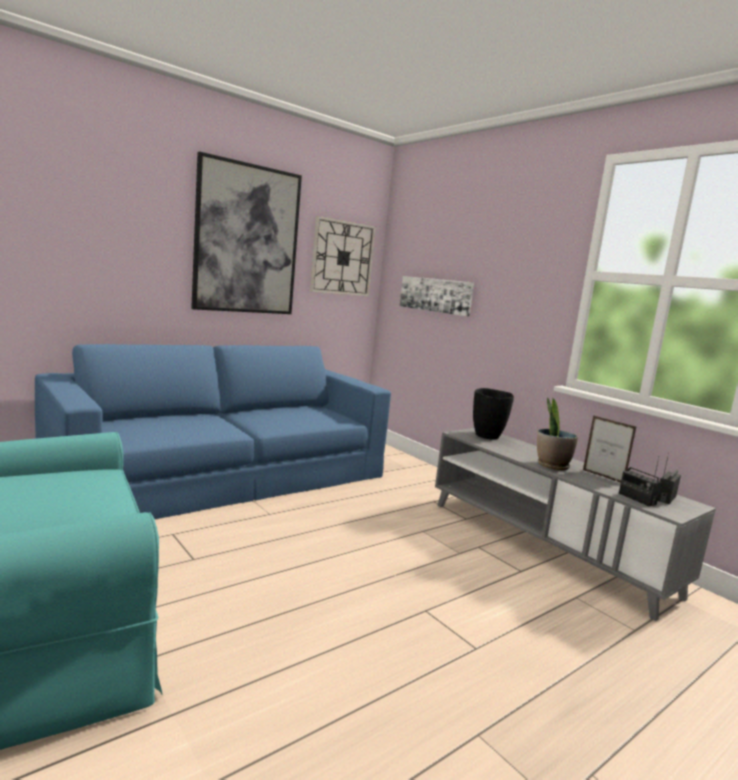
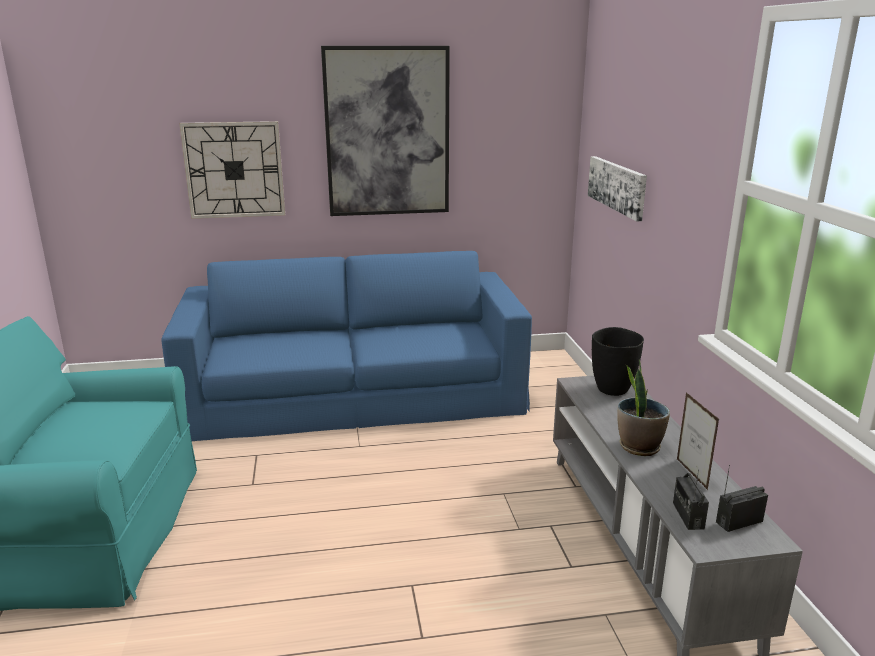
camera: 30 degrees right, 10 degrees up
(342, 258) = (517, 136): wall clock -> wall clock (234, 170)

